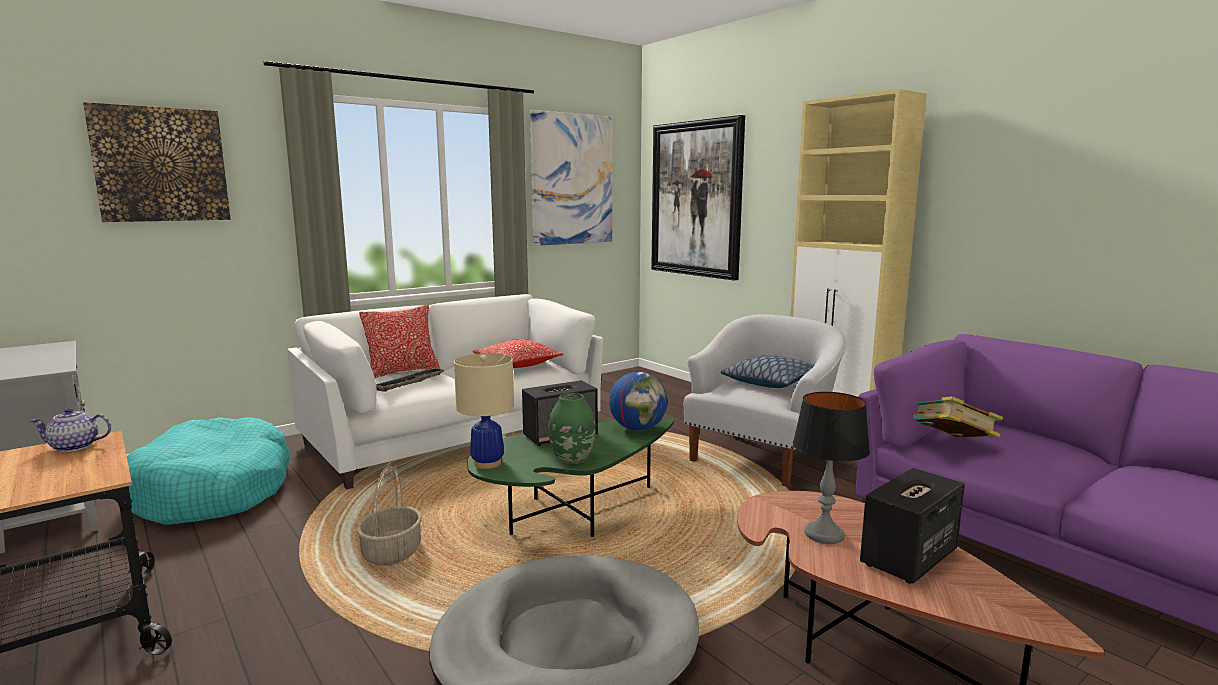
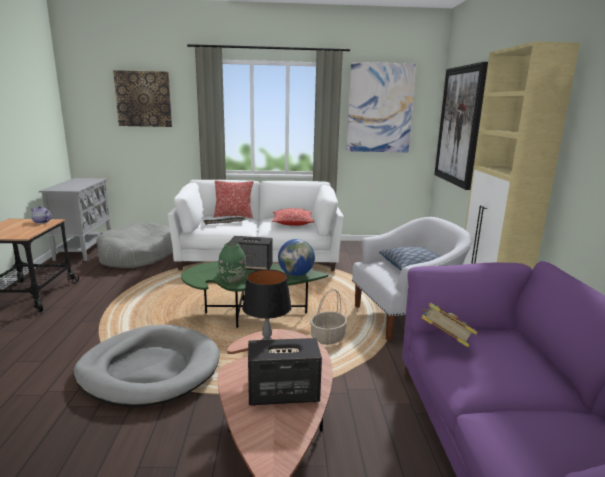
camera: 35 degrees right, 5 degrees up
(214, 491) = (137, 256): turquoise dog bed -> grey dog bed
(391, 552) = (153, 303): basket -> basket (328, 337)
(488, 463) = (195, 271): beige table lamp -> none

